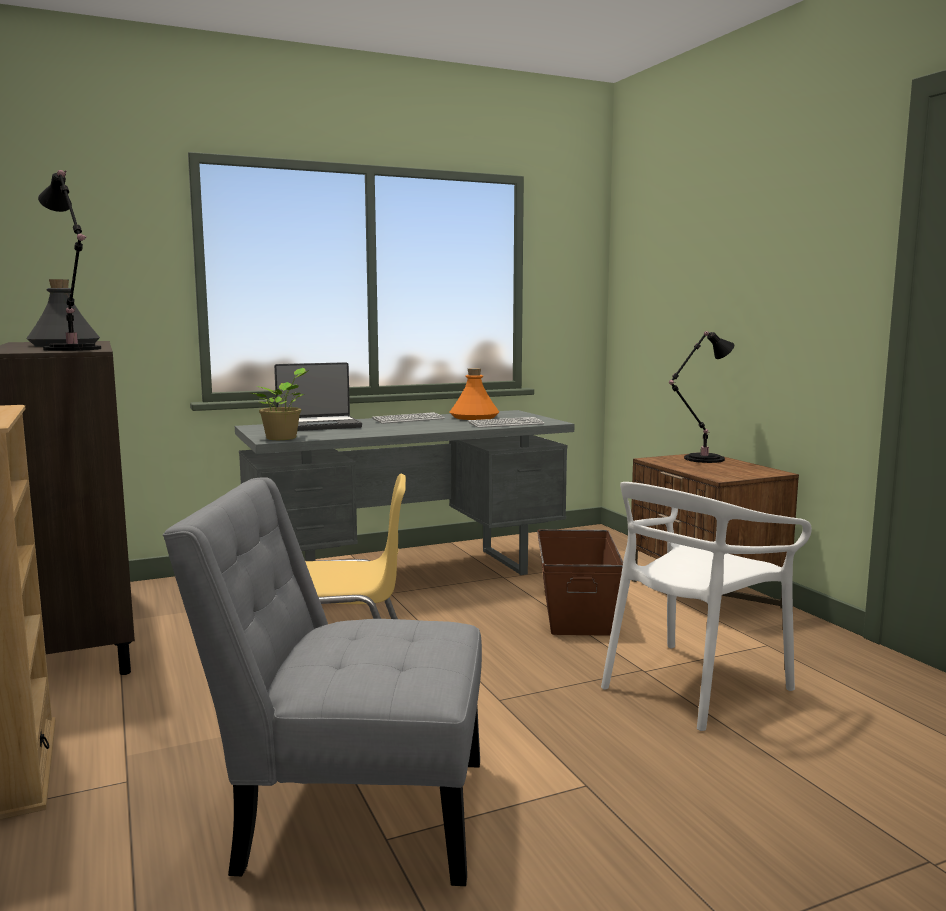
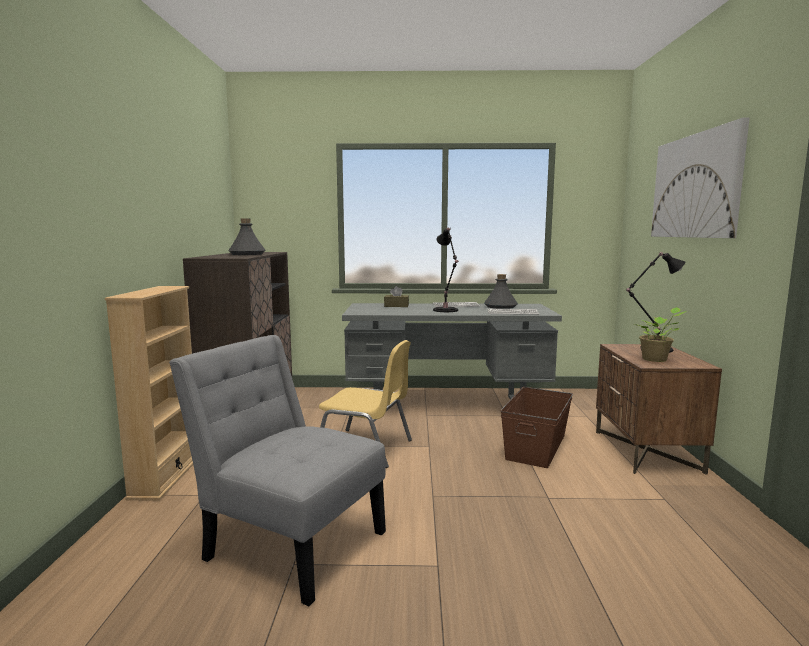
camera: 25 degrees right, 0 degrees up
(73, 349) = (235, 257): black table lamp -> black table lamp (446, 310)
(283, 438) = (362, 312): potted plant -> potted plant (656, 359)
(318, 425) = (396, 306): laptop -> brown tissue box
(474, 417) = (500, 306): orange bottle -> grey bottle
(692, 685) = (575, 516): white chair -> none
(735, 246) = (695, 186): none -> picture

